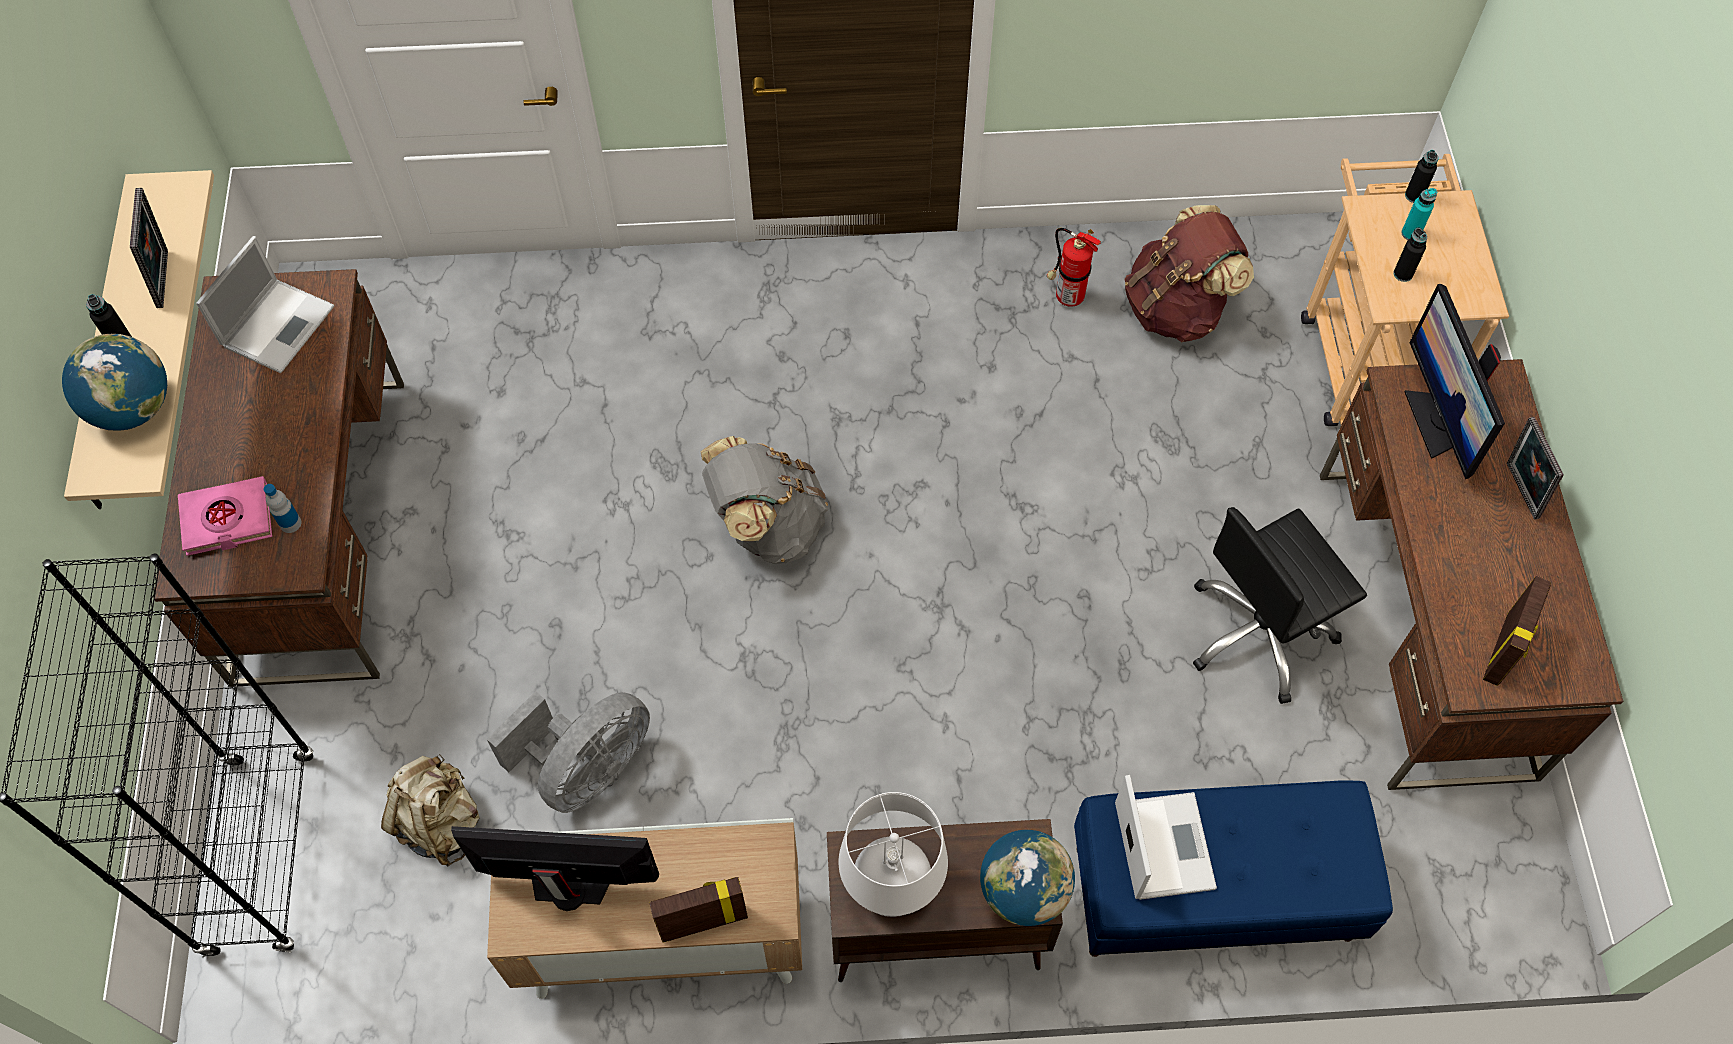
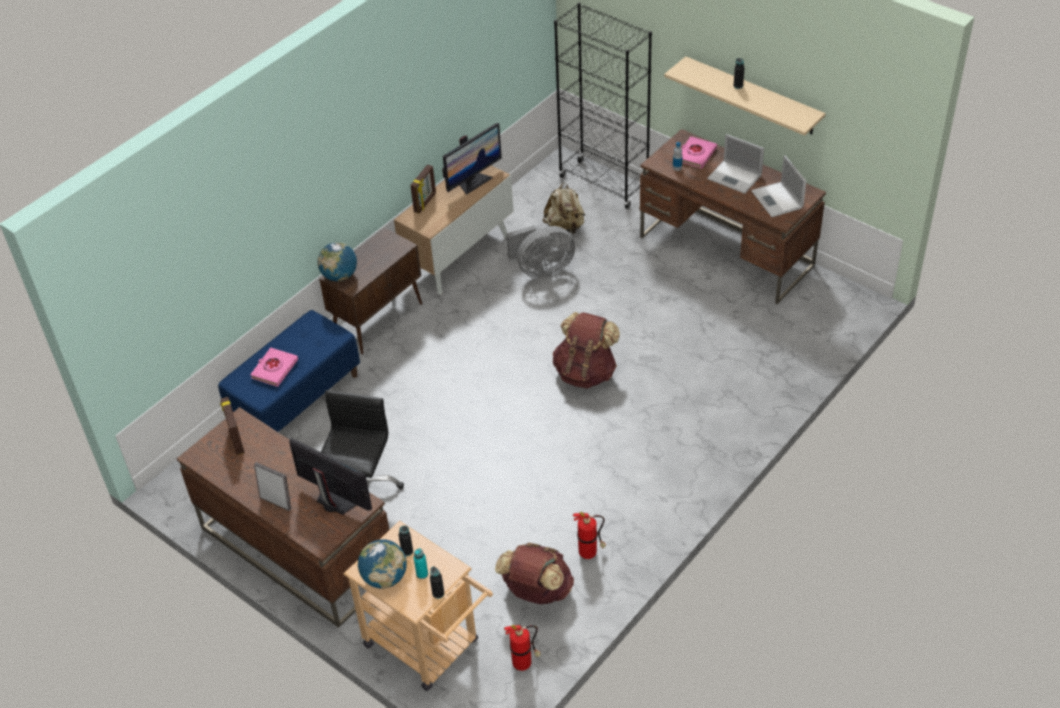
camera: 135 degrees right, 15 degrees down
(133, 408) = (706, 79): globe -> globe (385, 577)
(167, 278) = (758, 104): picture frame -> none
(587, 769) = (542, 270): grey fan -> grey fan turned 105 degrees counterclockwise
(767, 526) = (585, 372): grey backpack -> brown backpack
(892, 888) = (380, 248): white table lamp -> none
(1163, 844) = (314, 341): laptop -> laptop (735, 177)
(1275, 250) = (524, 663): none -> fire extinguisher
(1276, 846) = (274, 369): none -> pink book

